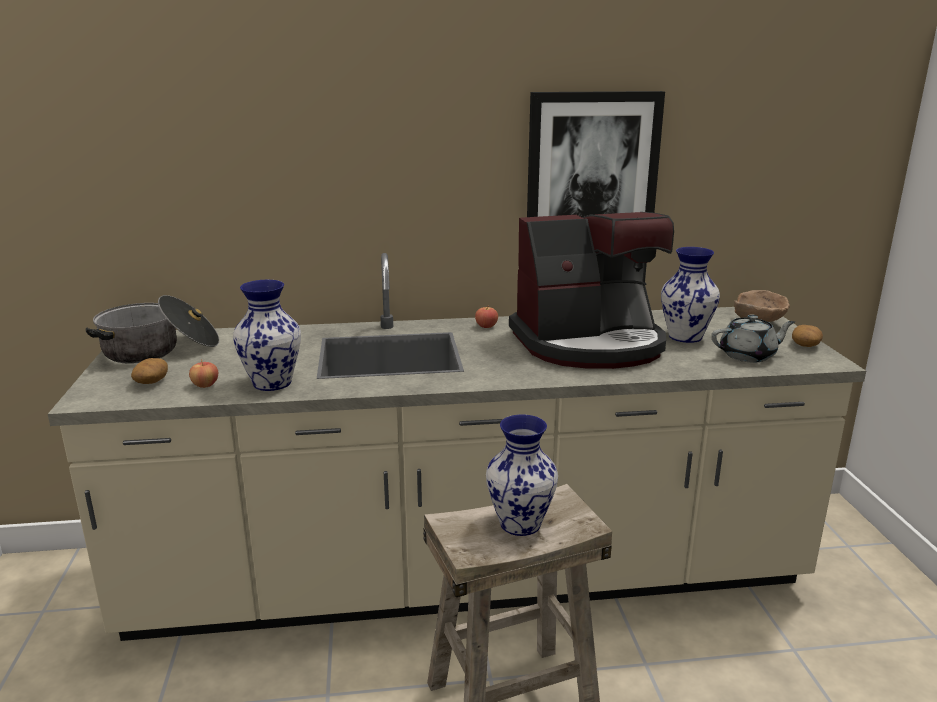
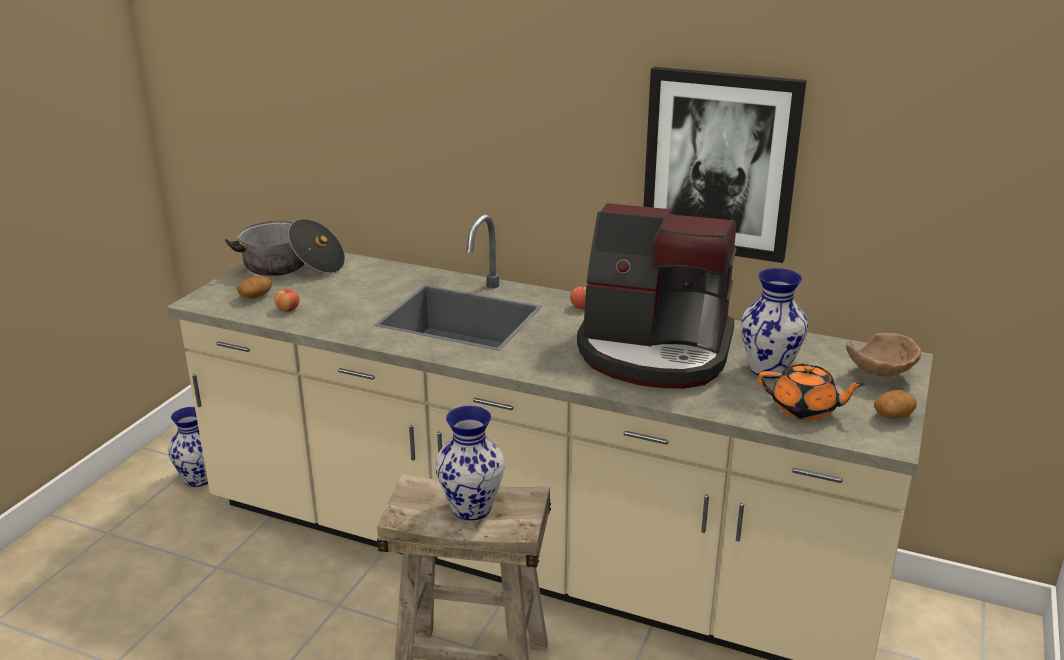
camera: 30 degrees right, 5 degrees up
(273, 383) = (336, 321): vase -> vase (199, 479)
(748, 356) = (805, 409): grey teapot -> orange teapot

